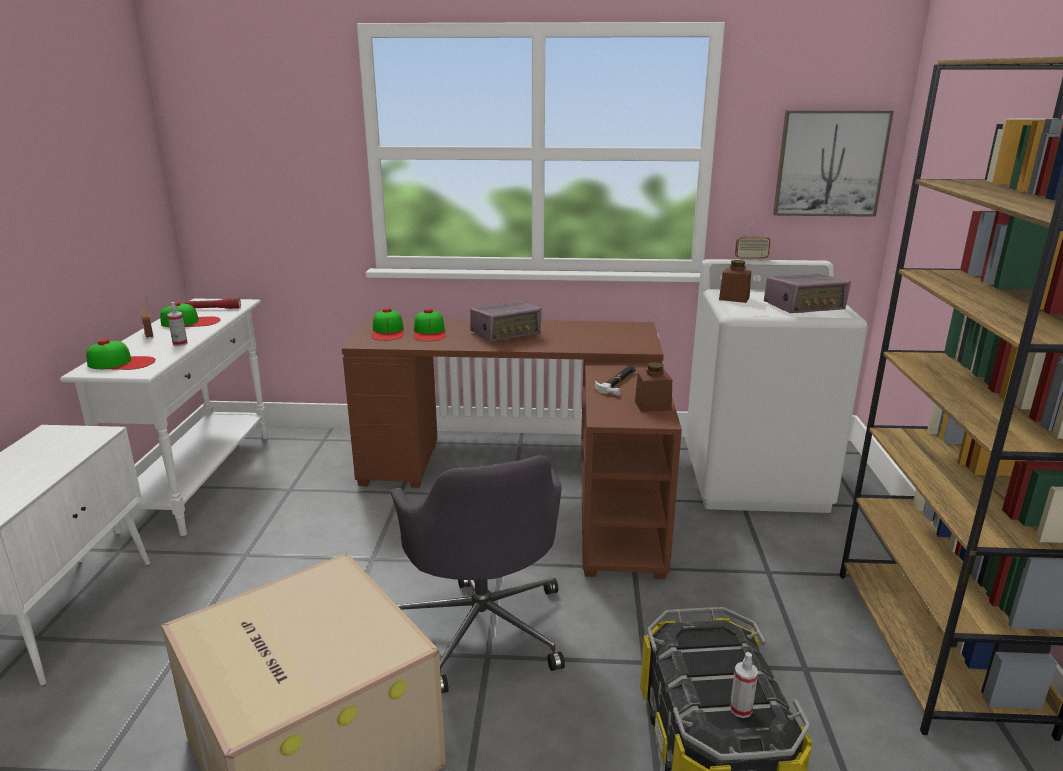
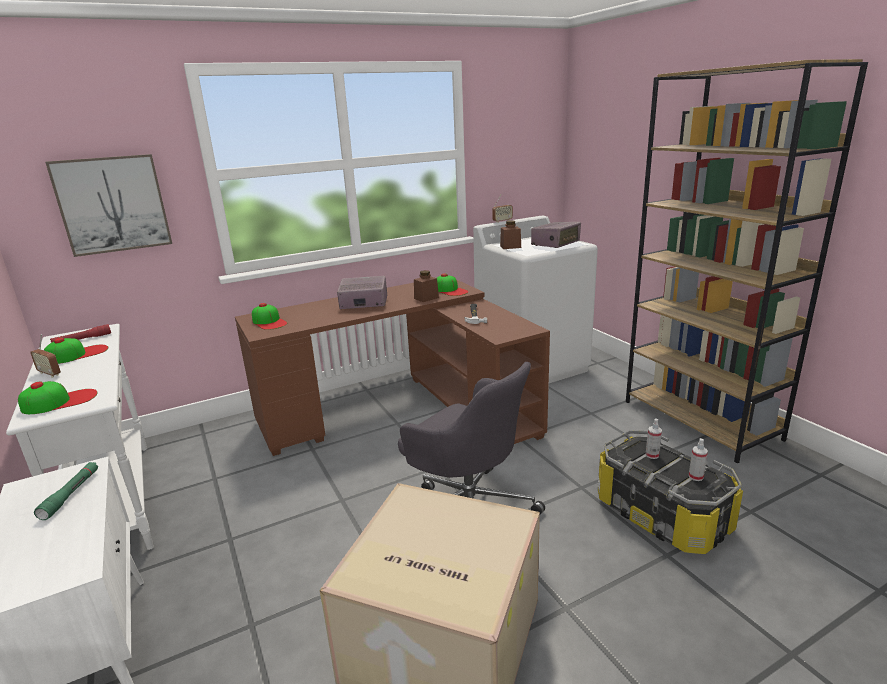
camera: 30 degrees left, 0 degrees up
(64, 450) = (71, 494): none -> green flashlight
(180, 344) = (98, 372): spray bottle -> spray bottle (652, 455)
(429, 332) = (304, 315): cap -> cap (450, 290)
(506, 334) = (363, 303): radio -> radio turned 120 degrees counterclockwise
(652, 406) = (515, 323): brown jar -> brown jar (426, 298)
(830, 163) = (529, 153): picture -> picture (113, 204)

